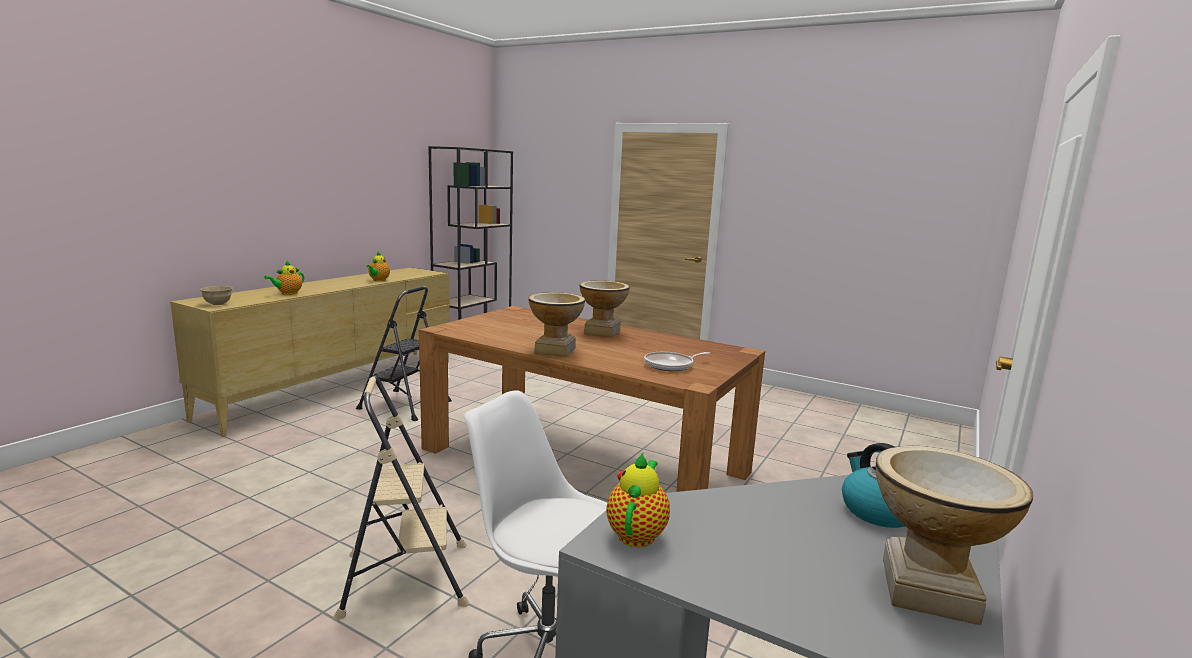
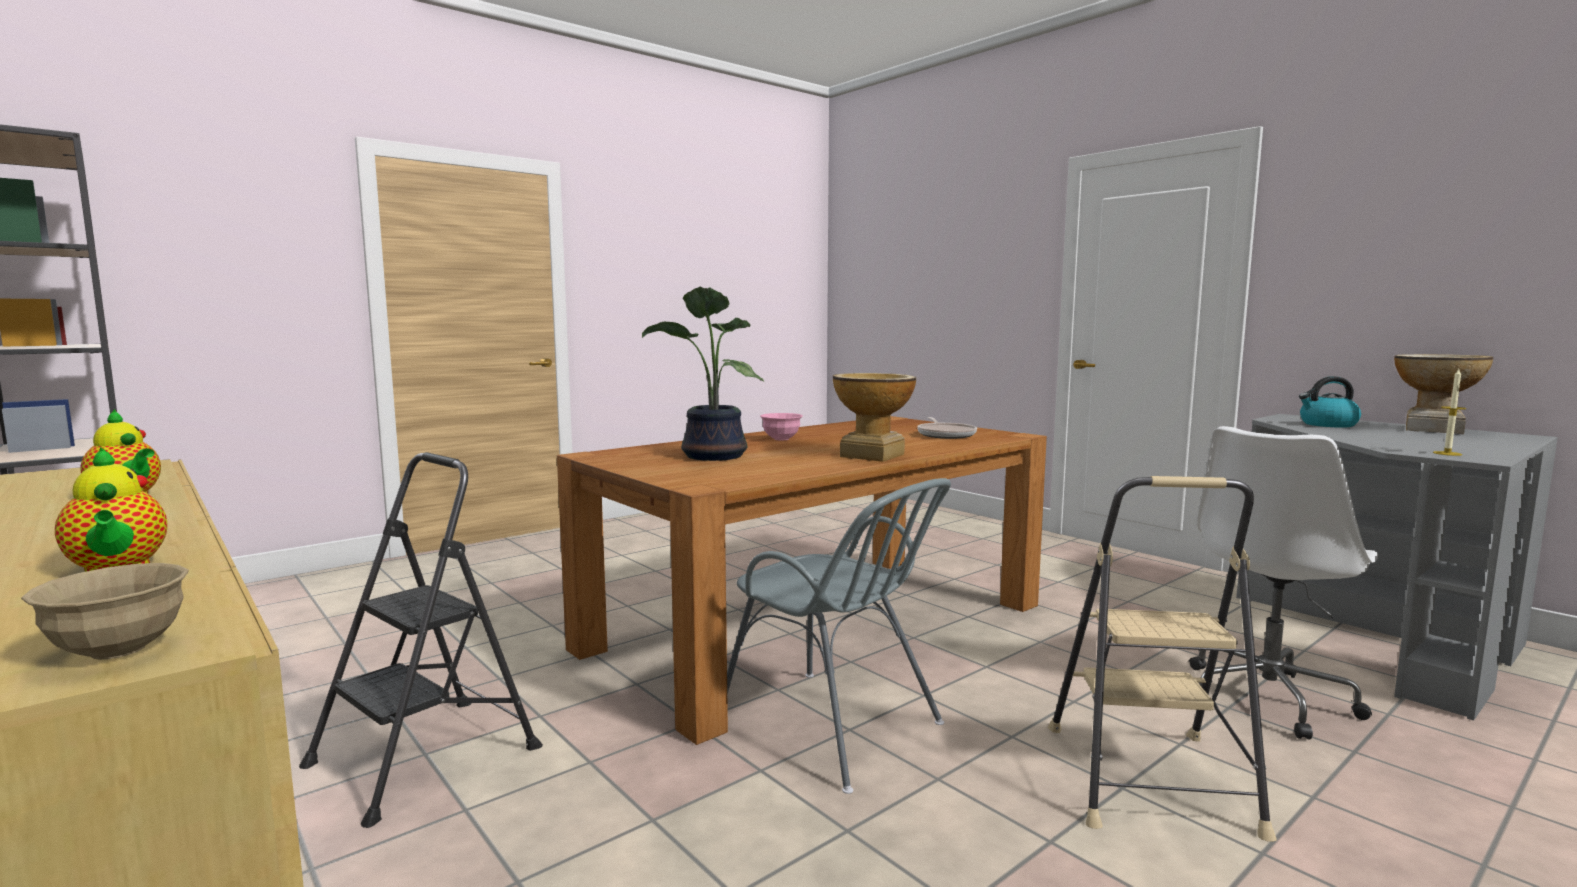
camera: 70 degrees left, 5 degrees down
(446, 478) = (835, 728): none -> grey chair
(526, 325) = (711, 456): none -> potted plant
(602, 332) = (781, 439): vase -> pink bowl
(637, 533) = (1447, 453): teapot -> candle

